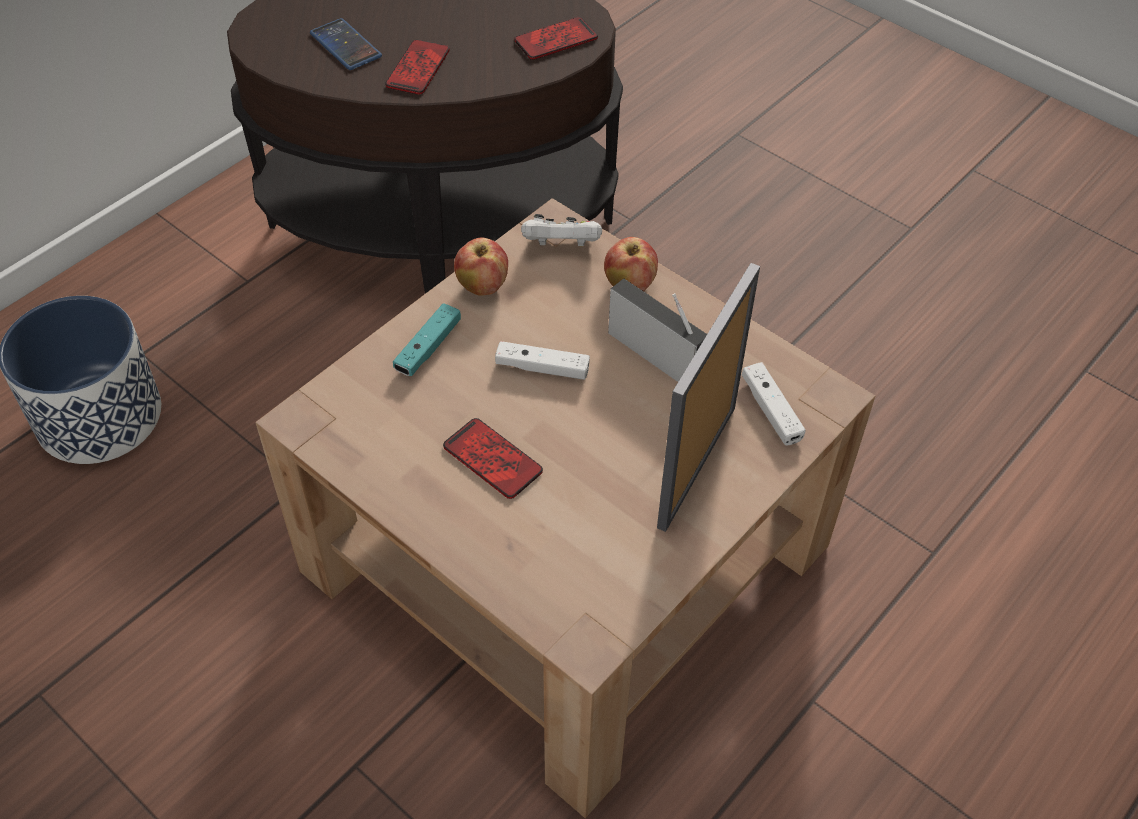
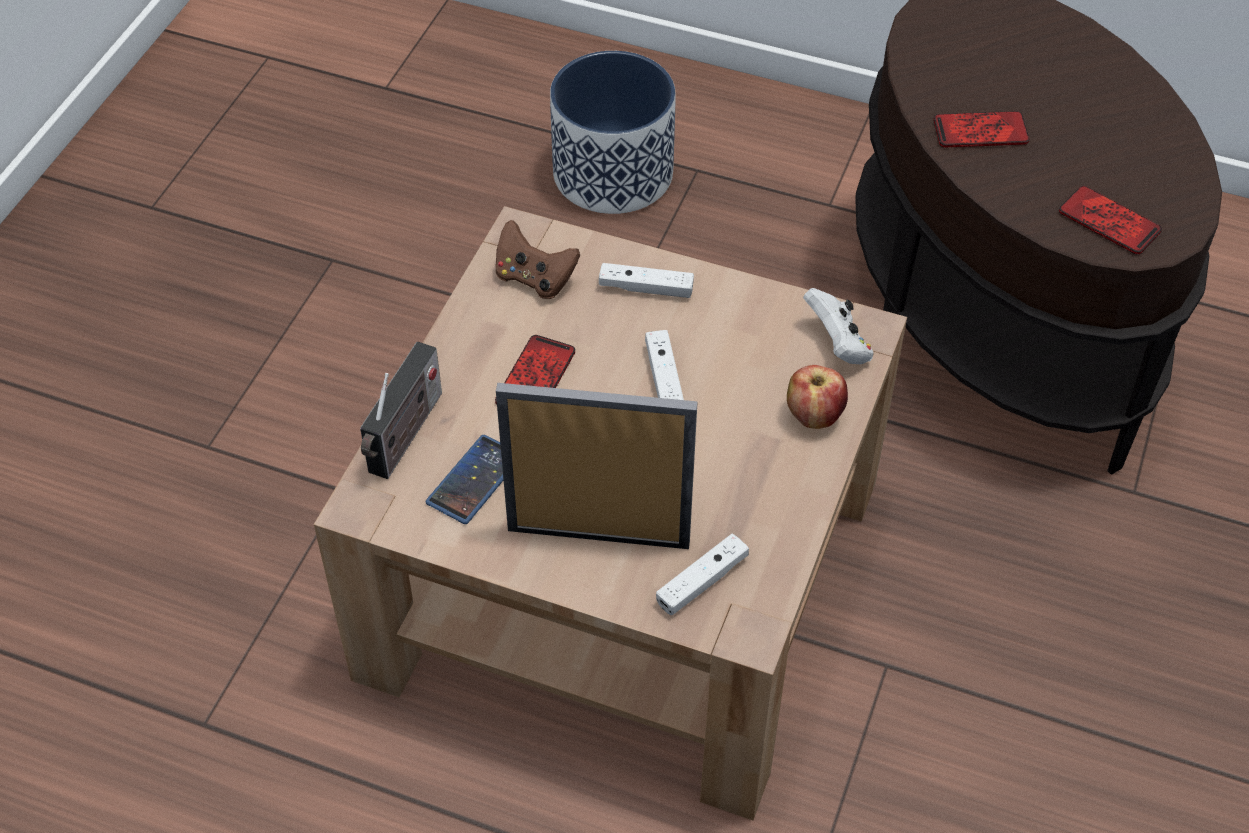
camera: 70 degrees right, 0 degrees up
(345, 45) = (977, 68): phone -> phone (474, 480)
(368, 425) = (534, 278): none -> brown game controller
(428, 348) = (646, 288): turquoise game controller -> white game controller
(482, 286) = (746, 301): apple -> none
(660, 358) = (726, 469): radio -> radio (404, 437)

